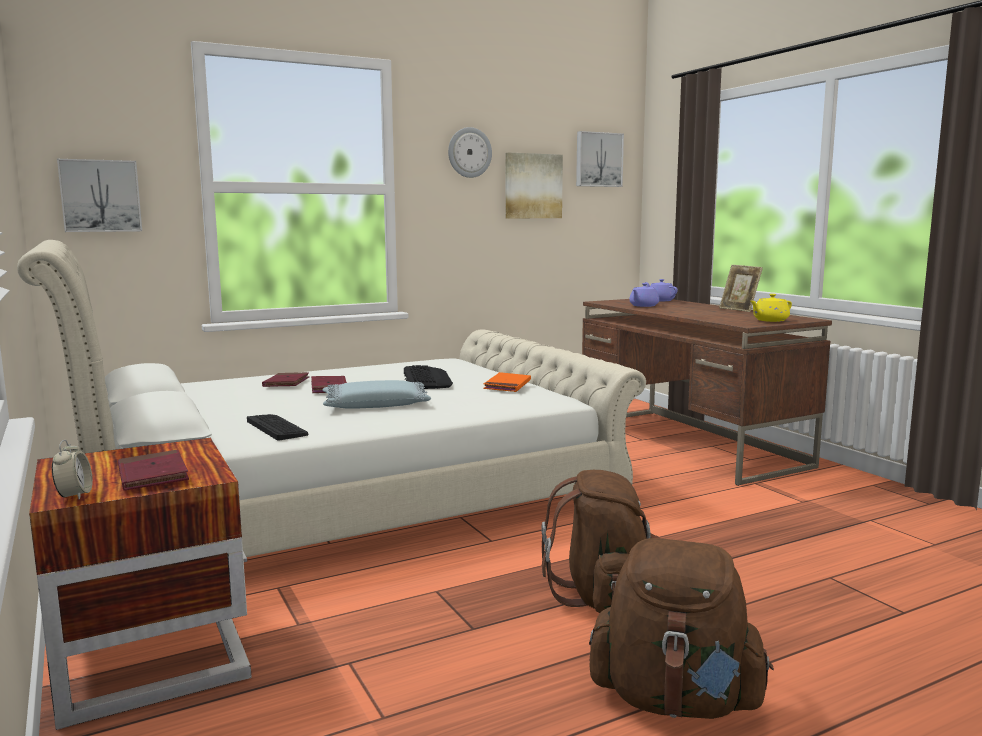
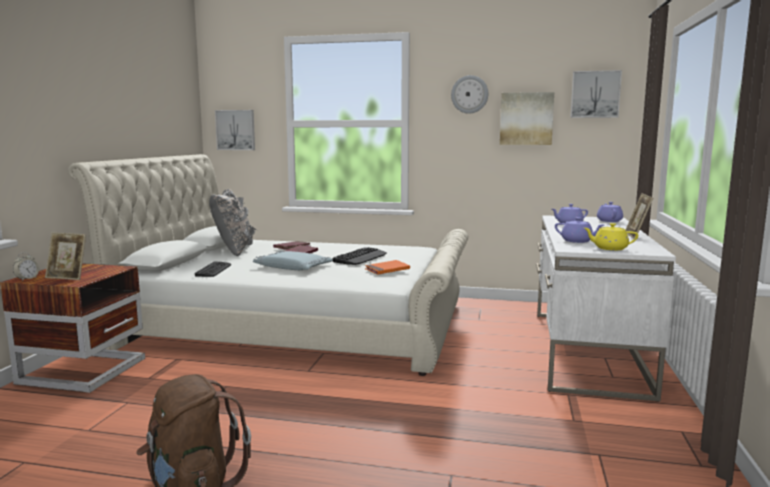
camera: 40 degrees right, 0 degrees up
(152, 475) = (67, 277): red book -> picture frame
(207, 400) = (235, 250): none -> grey pillow
(603, 597) = (288, 423): brown backpack -> none
(688, 444) = (587, 351): brown desk -> white desk
(722, 318) = (577, 241): none -> purple teapot

